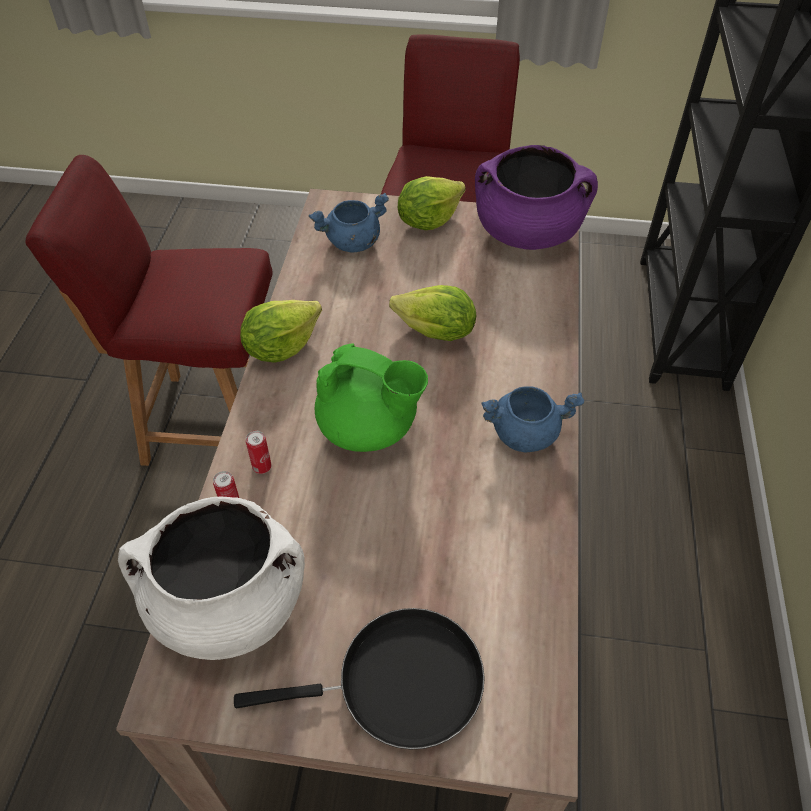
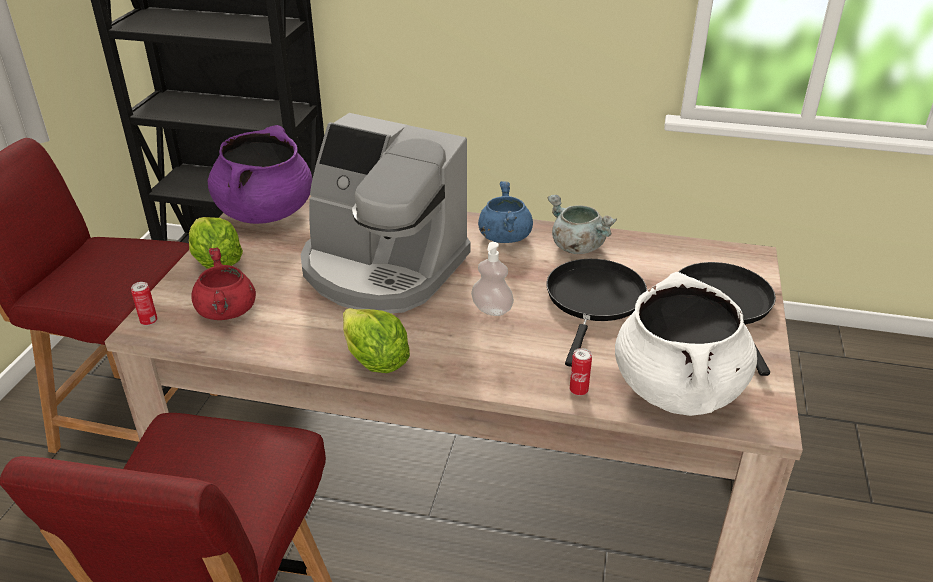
camera: 85 degrees left, 15 degrees down
(262, 467) = (532, 372): can -> can (149, 321)
(352, 243) = (228, 312): blue cooking pot -> red cooking pot
(369, 428) = (492, 310): green teapot -> soap dispenser
(395, 526) = (594, 301): none -> black frying pan
(436, 332) = (382, 268): lettuce -> coffee machine
(517, 510) = (576, 246): none -> grey cooking pot

